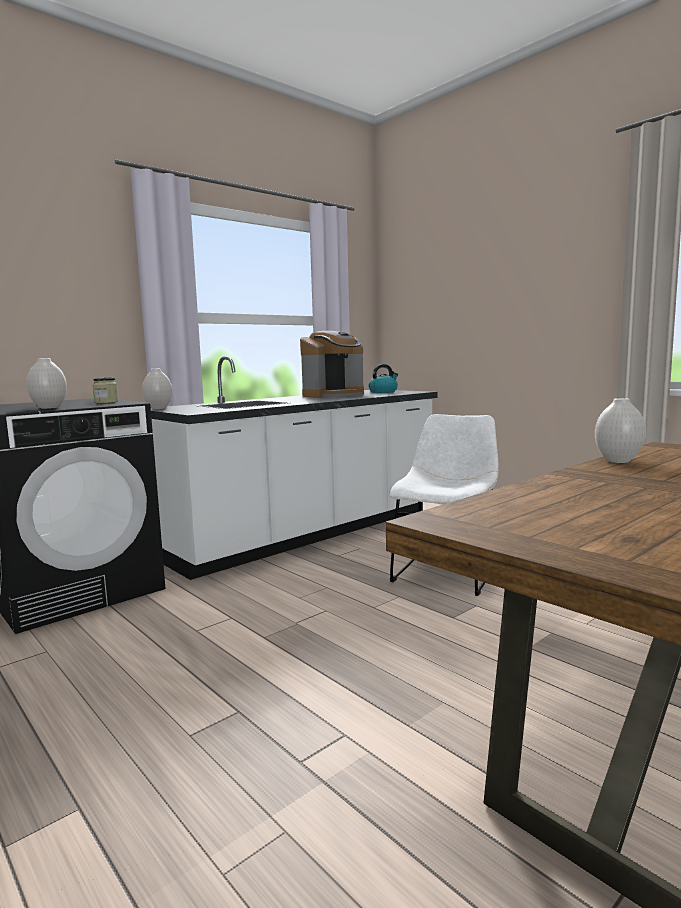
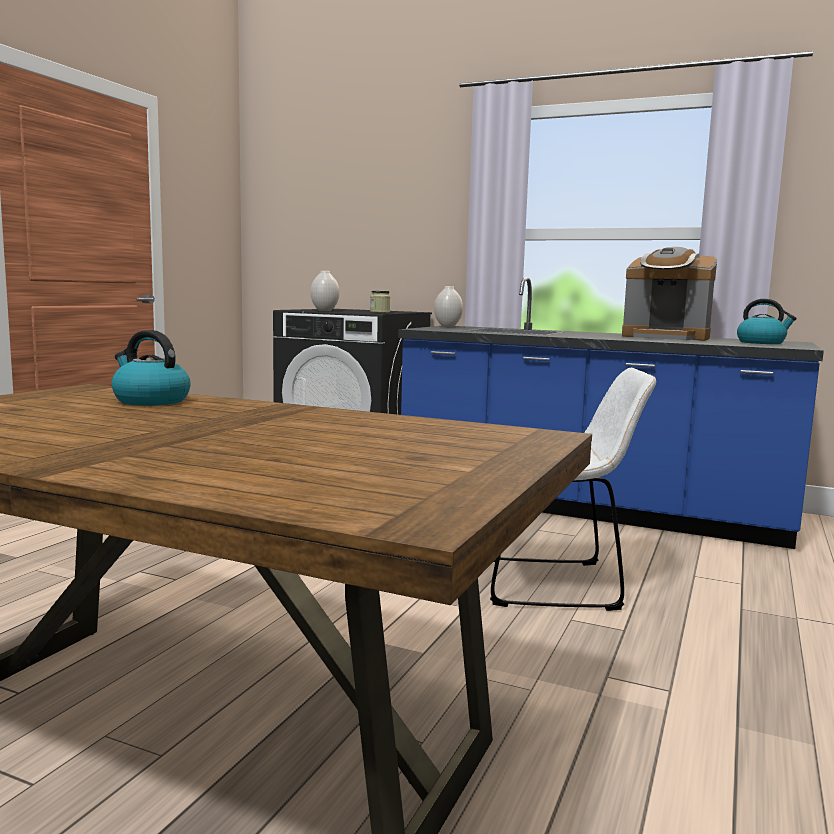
camera: 65 degrees right, 0 degrees up
(307, 533) = (588, 508): white counter -> blue counter
(549, 500) = (150, 401): none -> kettle
(617, 461) = (377, 417): white vase -> none

